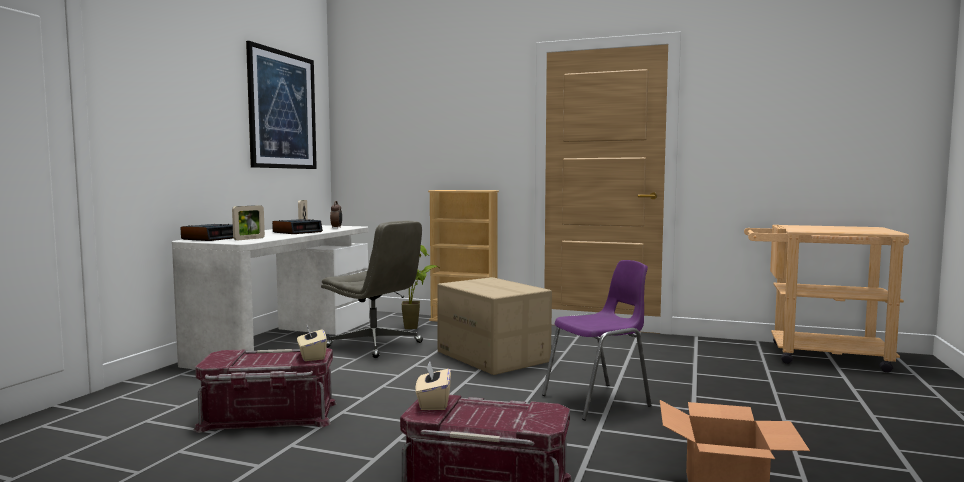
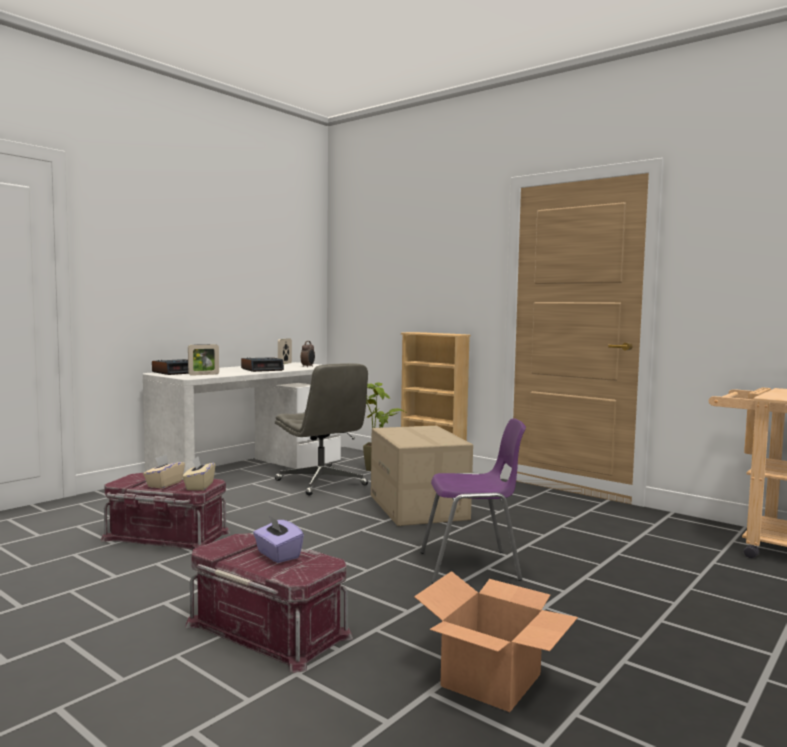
camera: 20 degrees right, 0 degrees up
(282, 110) = (271, 253): picture -> none
(433, 403) = (234, 541): beige tissue box -> beige tissue box (164, 484)
(492, 409) = (277, 555): none -> purple tissue box

